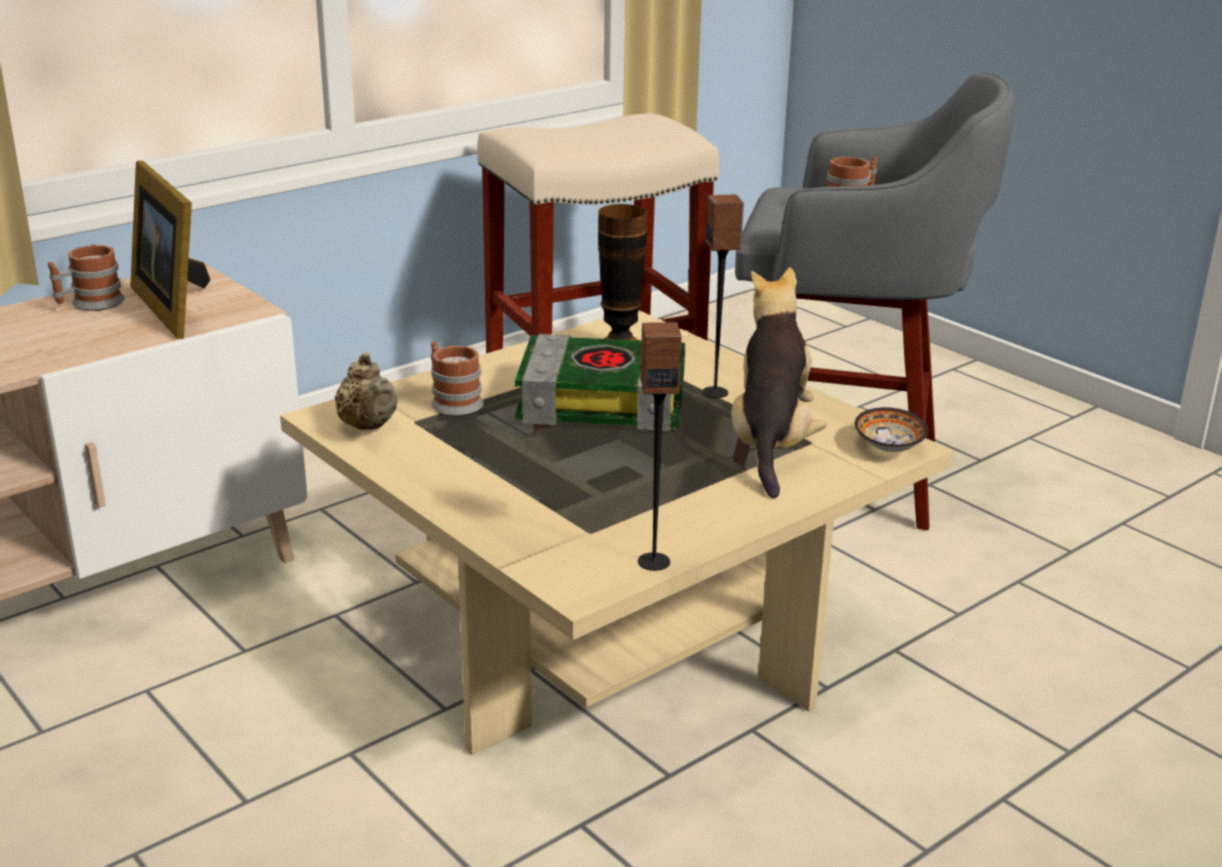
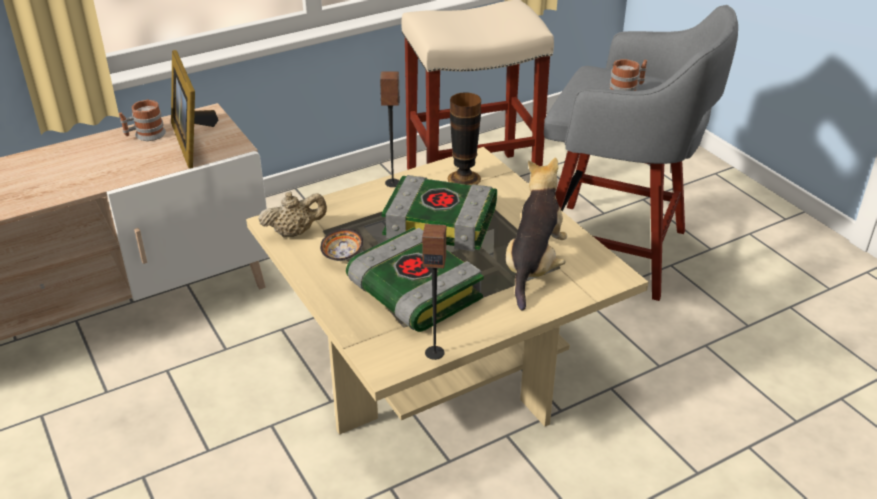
camera: 10 degrees right, 10 degrees up
(368, 427) = (294, 232): beige teapot -> beige teapot turned 105 degrees counterclockwise
(452, 401) = (349, 216): mug -> none
(589, 487) = (412, 292): none -> book
(715, 393) = (512, 222): speaker -> speaker (393, 183)
(888, 448) = (607, 276): bowl -> bowl (342, 255)

